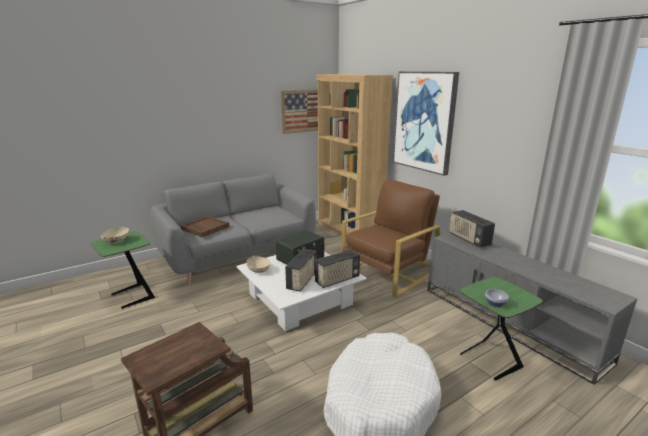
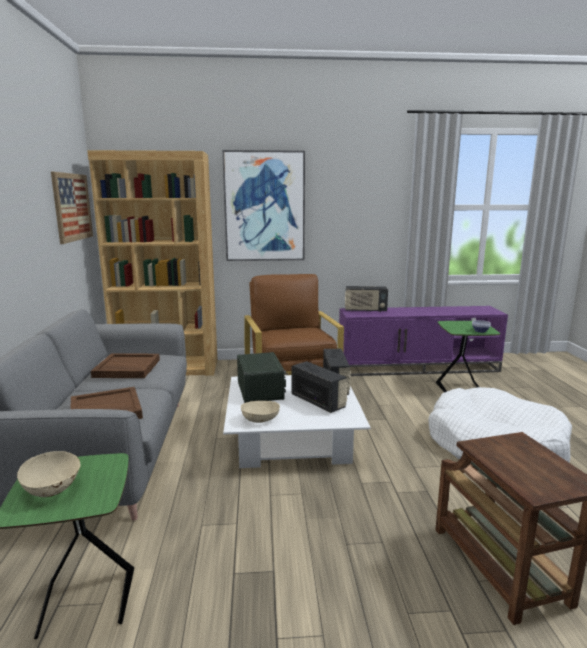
camera: 60 degrees left, 5 degrees down
(260, 214) = (126, 368): none -> brown tray
(509, 322) = (418, 367): grey tv stand -> purple tv stand

